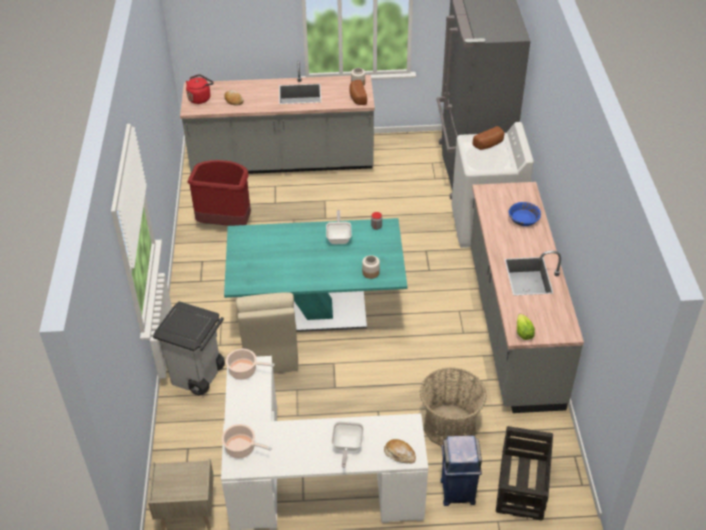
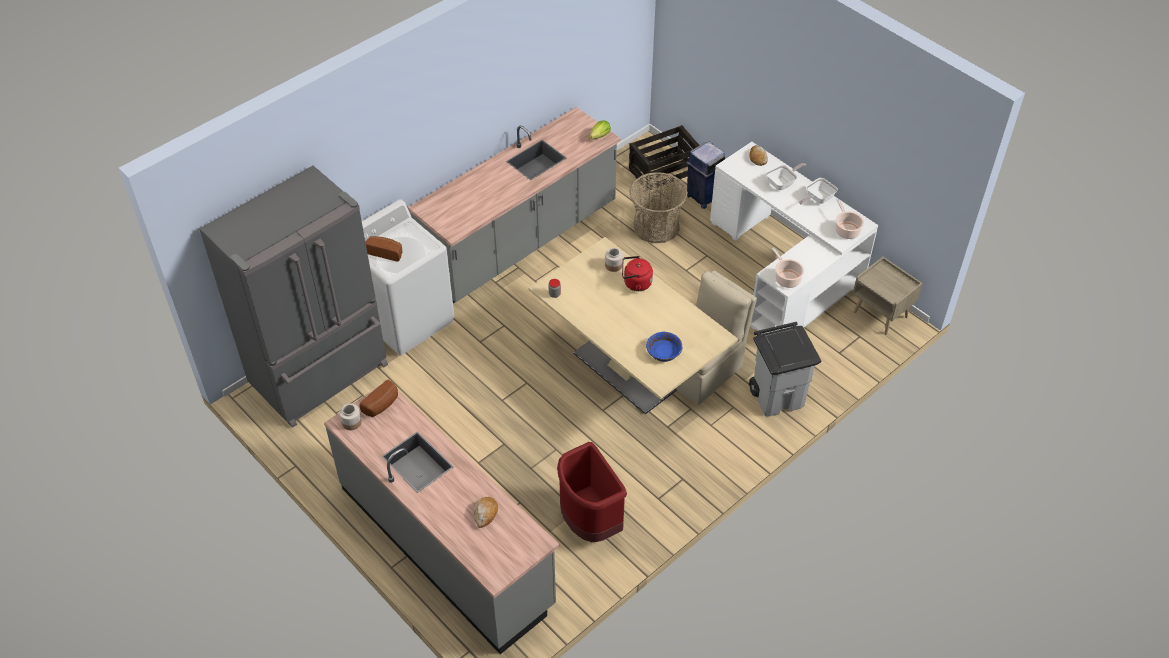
camera: 130 degrees left, 5 degrees up
(200, 98) = (509, 550): red kettle -> red kettle (635, 283)
(317, 311) = (629, 368): turquoise dining table -> beige dining table
(339, 237) = (593, 310): frying pan -> frying pan (817, 199)
(523, 219) = (468, 191): blue bowl -> blue bowl (663, 352)

